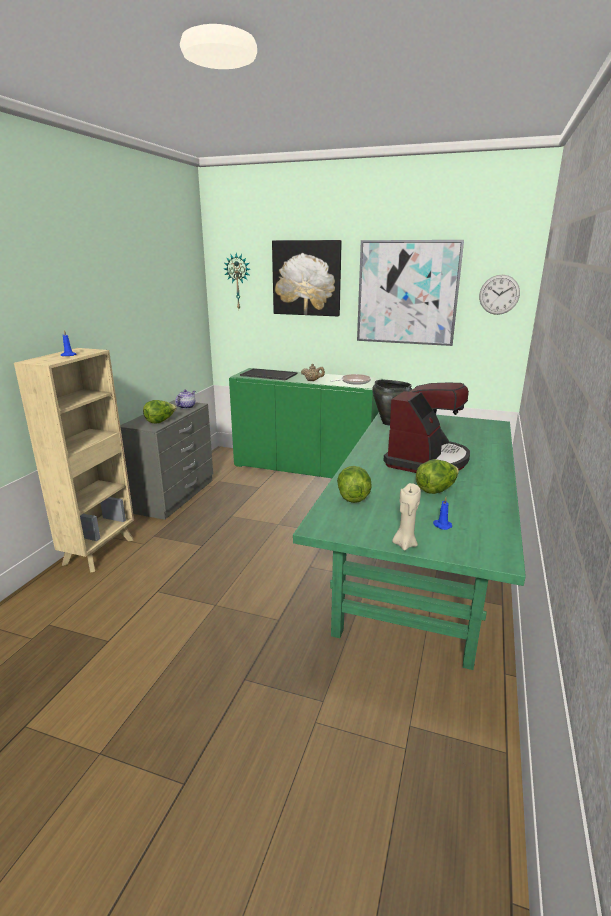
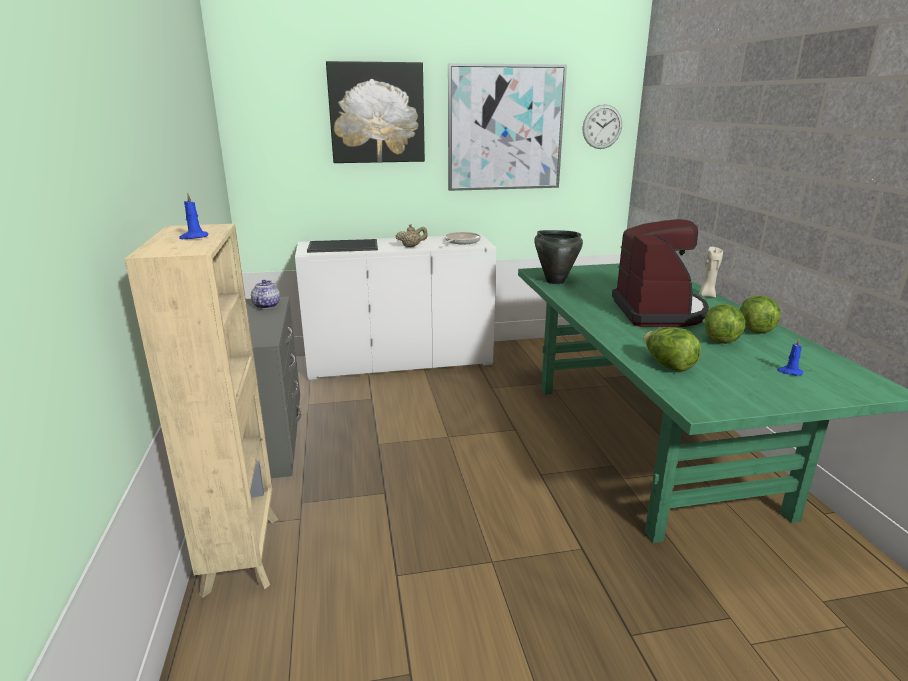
camera: 30 degrees left, 0 degrees up
(160, 421) = (262, 331): lettuce -> lettuce (754, 329)
(238, 281) = (273, 120): wall clock -> none
(305, 467) = (399, 361): green cabinet -> white cabinet
(404, 544) = (799, 400): beige candle -> beige candle (706, 296)

